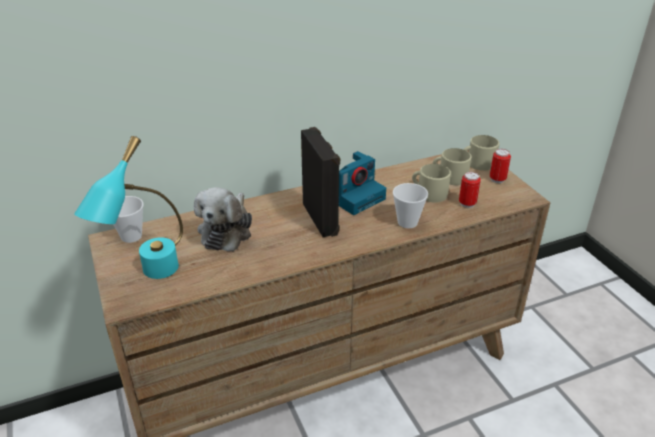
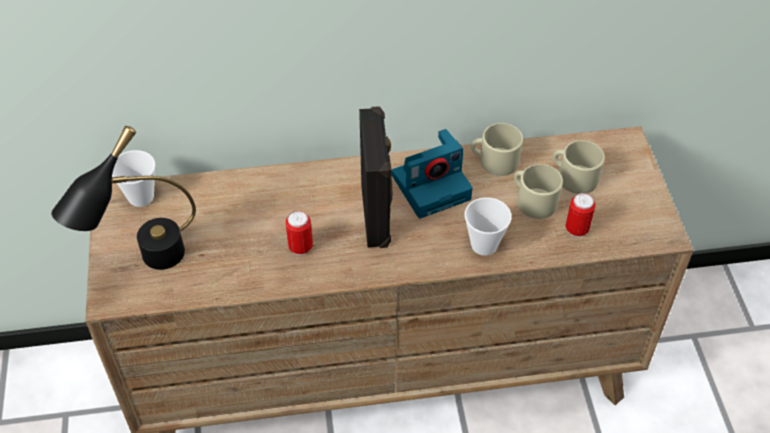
camera: 15 degrees right, 15 degrees up
(148, 277) = (146, 265): turquoise table lamp -> black table lamp
(226, 230) = (254, 211): plush toy -> none
(477, 163) = (623, 160): beige mug -> beige mug (494, 161)
(497, 179) = (638, 195): can -> can (300, 247)

